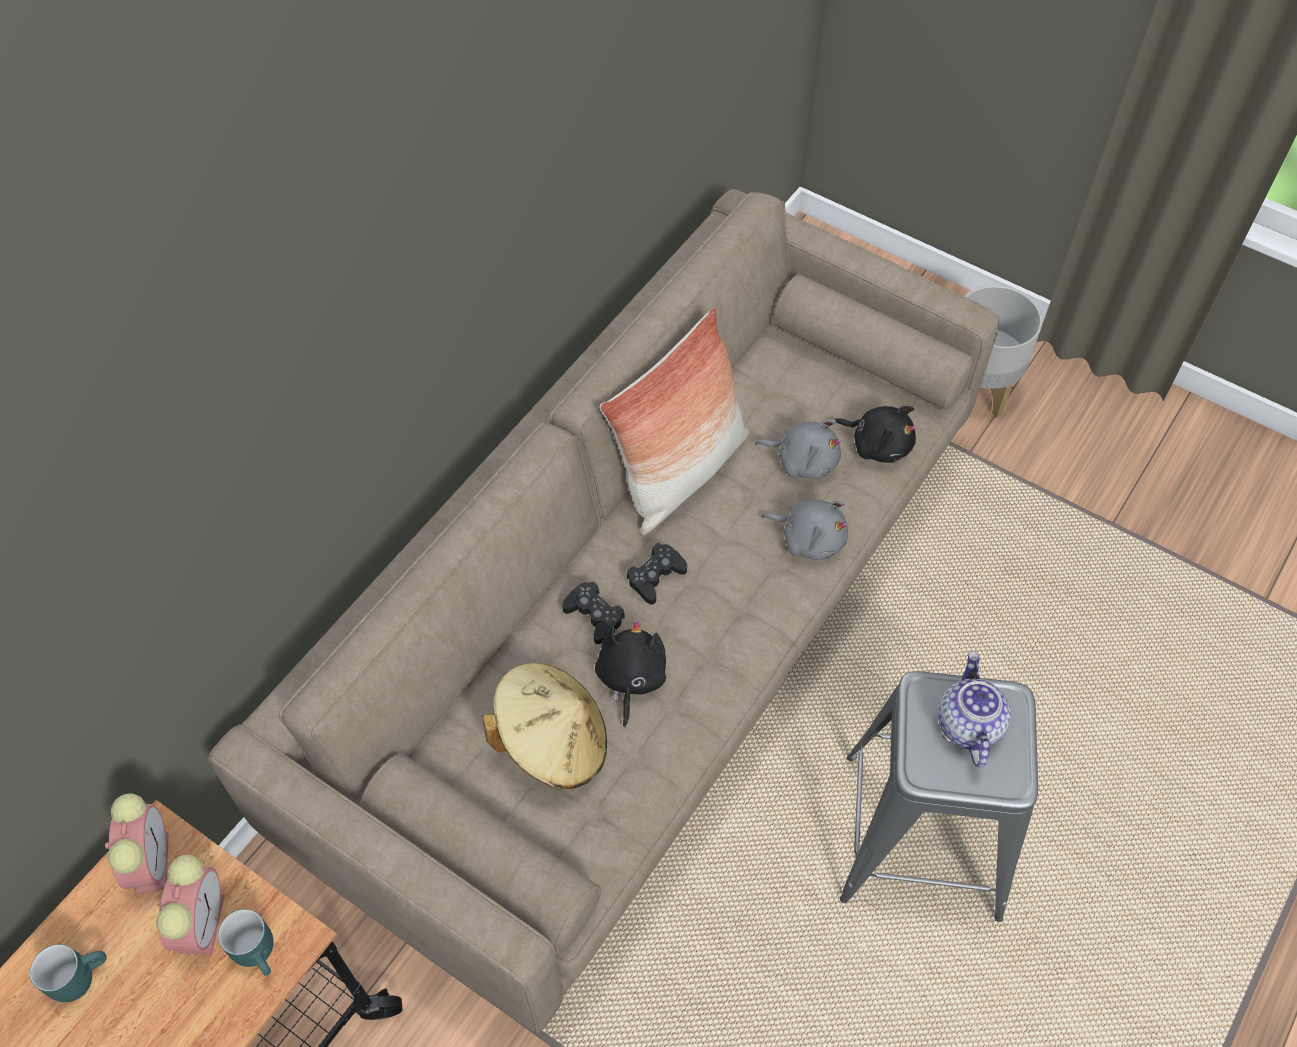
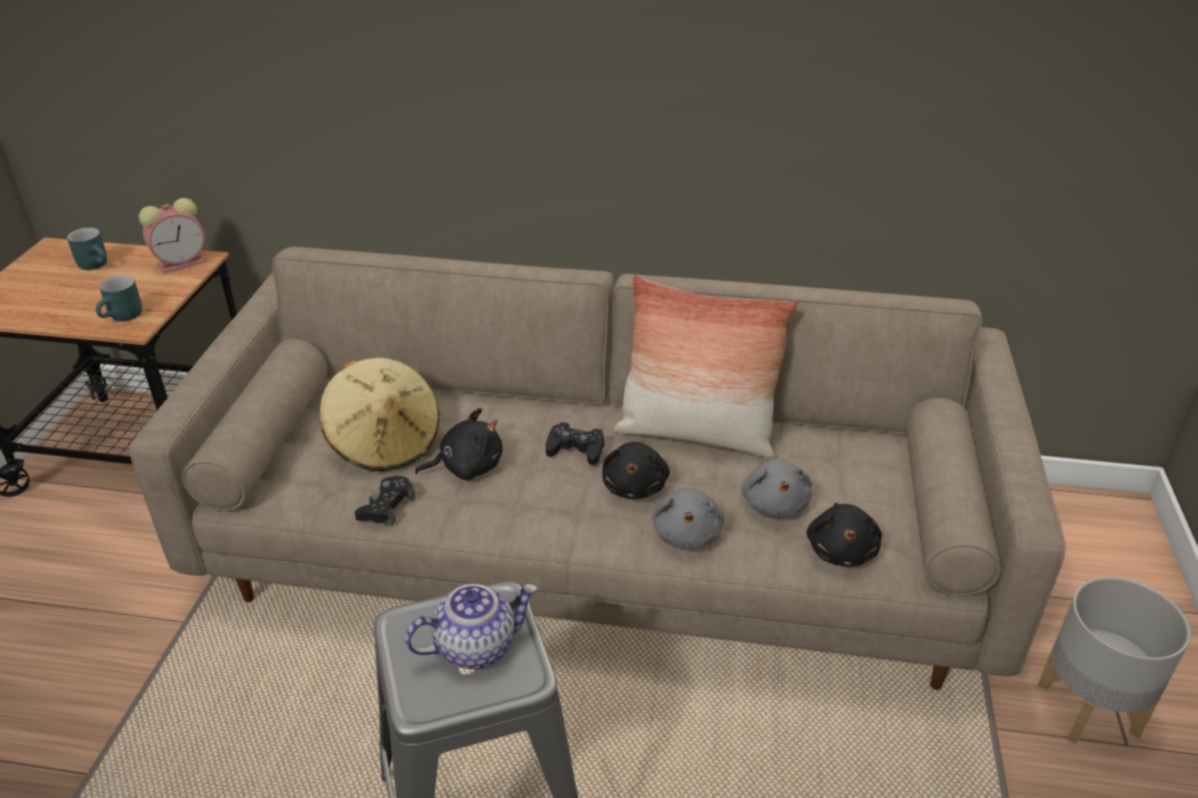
camera: 65 degrees right, 20 degrees down
(202, 920) = (143, 291): alarm clock -> none
(594, 615) = (515, 428): black game controller -> black game controller (386, 507)
(730, 551) = (635, 486): none -> black plush toy

